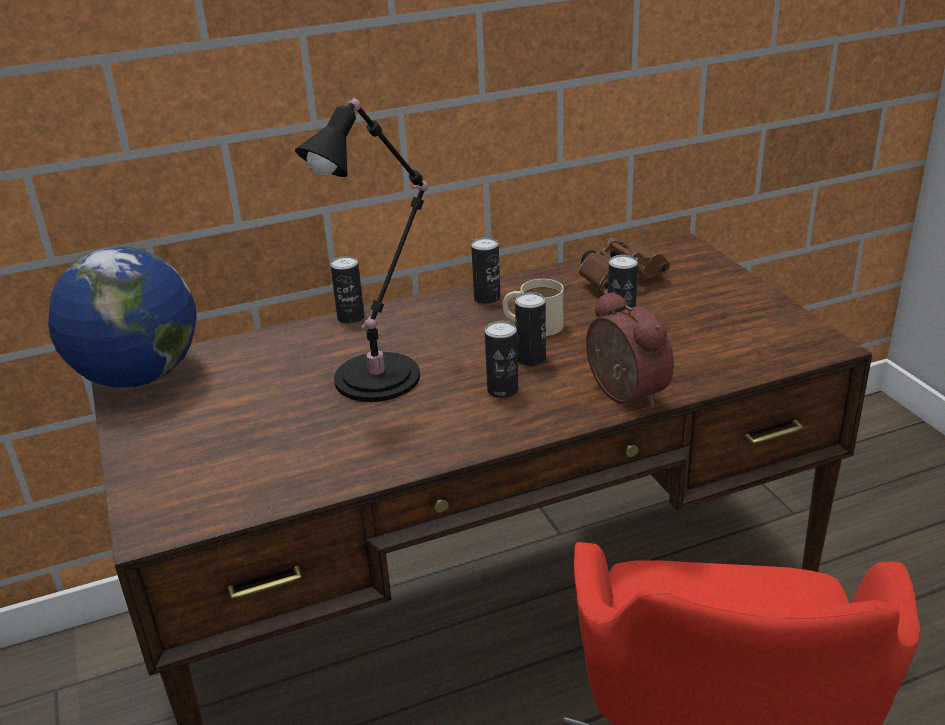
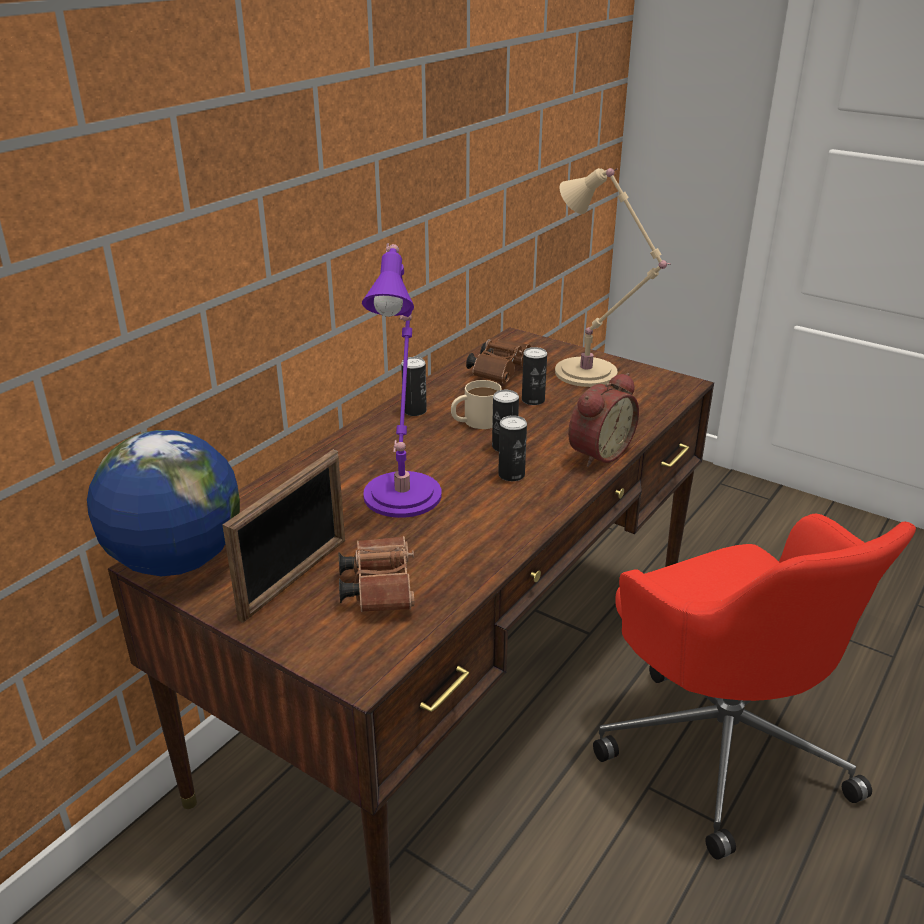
camera: 35 degrees left, 0 degrees up
(202, 424) = (295, 578): none -> picture frame
(255, 457) = (379, 587): none -> brown binoculars
(351, 318) = (318, 455): can -> none
(383, 374) = (404, 491): black table lamp -> purple table lamp
(622, 394) = (597, 452): alarm clock -> alarm clock turned 105 degrees clockwise
(722, 306) = (590, 374): none -> beige table lamp

